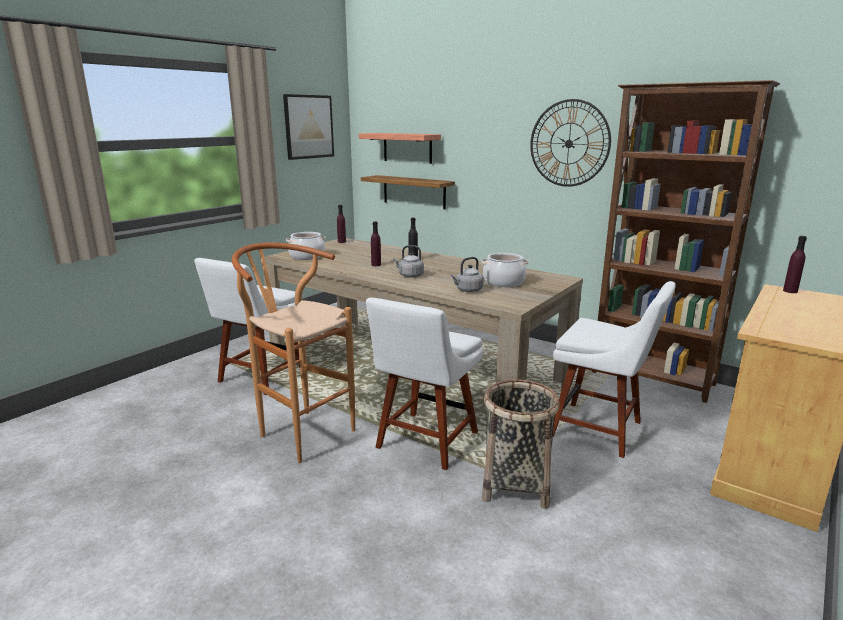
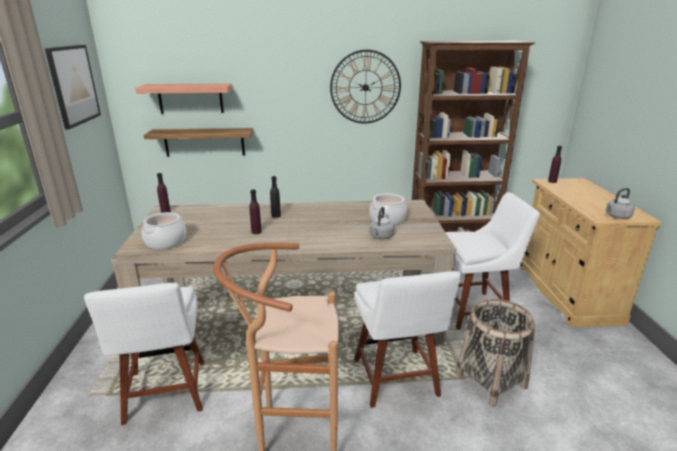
camera: 40 degrees left, 5 degrees up
(409, 275) = (309, 235): grey kettle -> grey kettle (616, 216)

